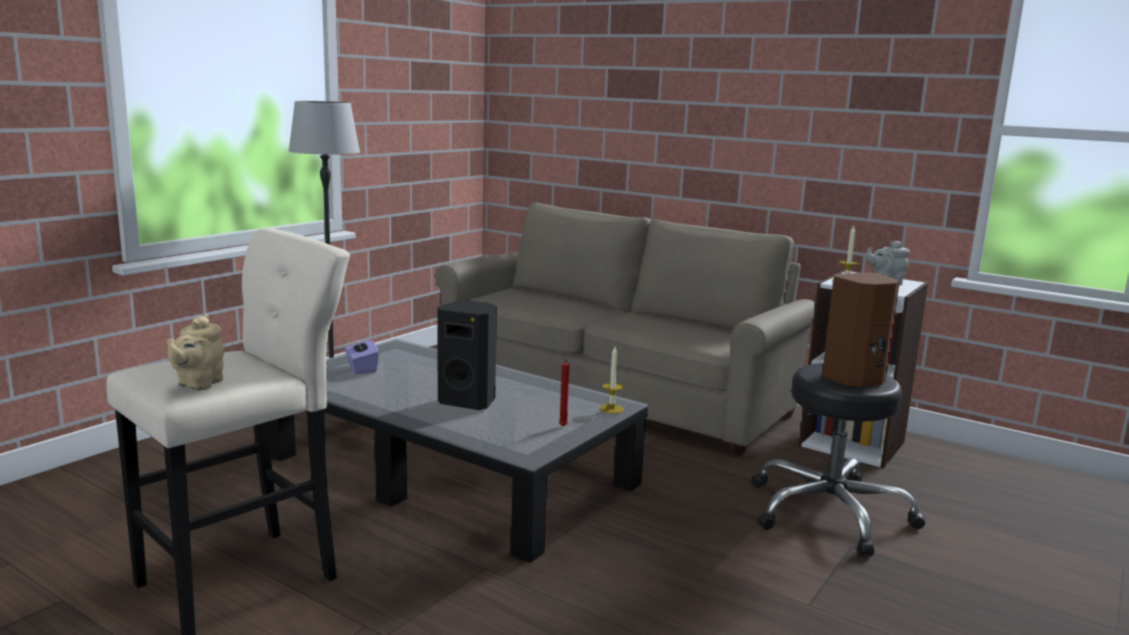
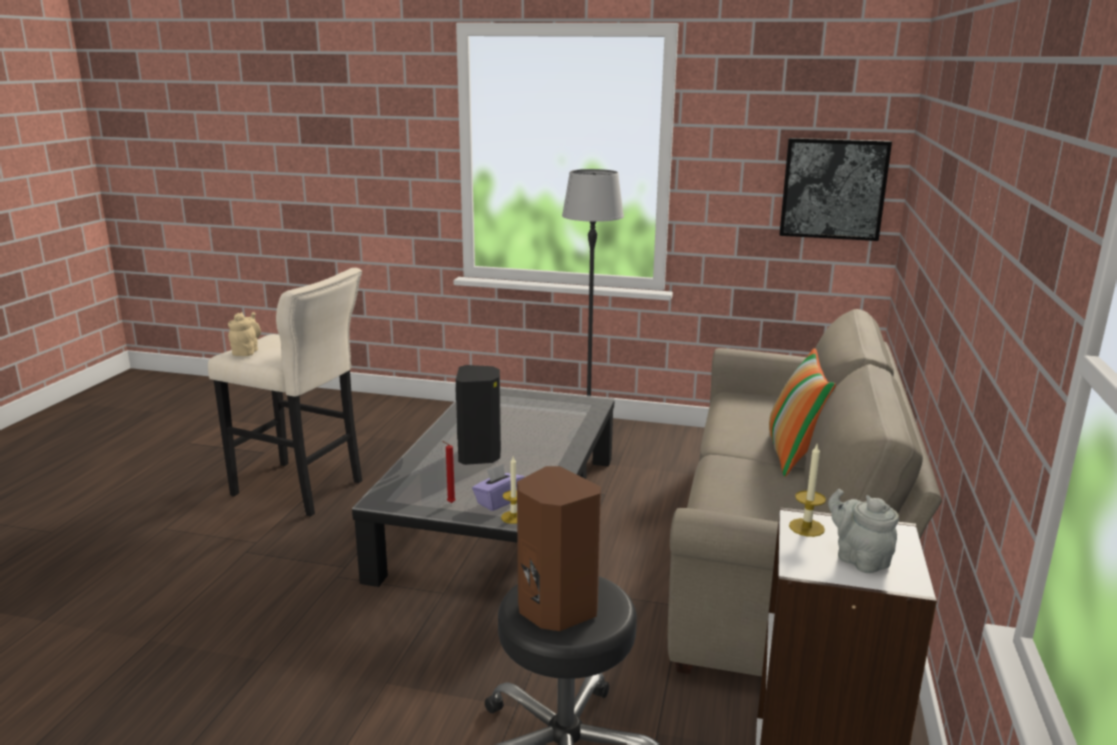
camera: 70 degrees right, 5 degrees up
(198, 384) = (246, 352): beige teapot -> beige teapot turned 105 degrees clockwise
(361, 368) = (522, 405): purple tissue box -> purple tissue box (498, 501)
(448, 114) = (833, 189): none -> picture
(609, 309) = (794, 454): none -> pillow

